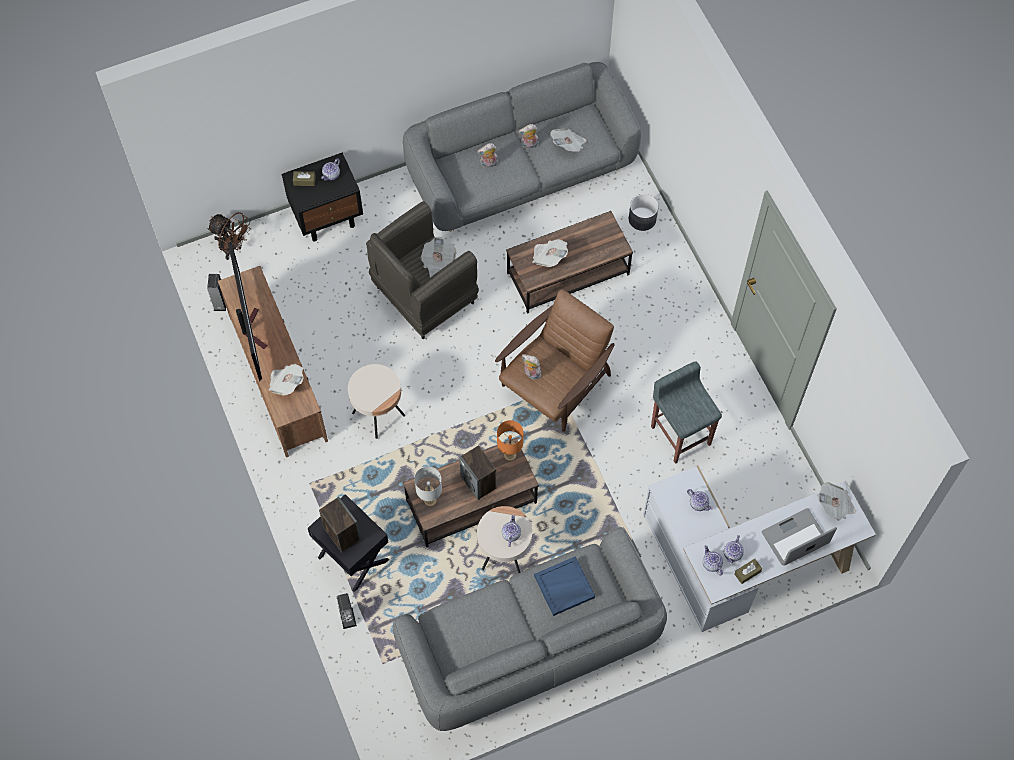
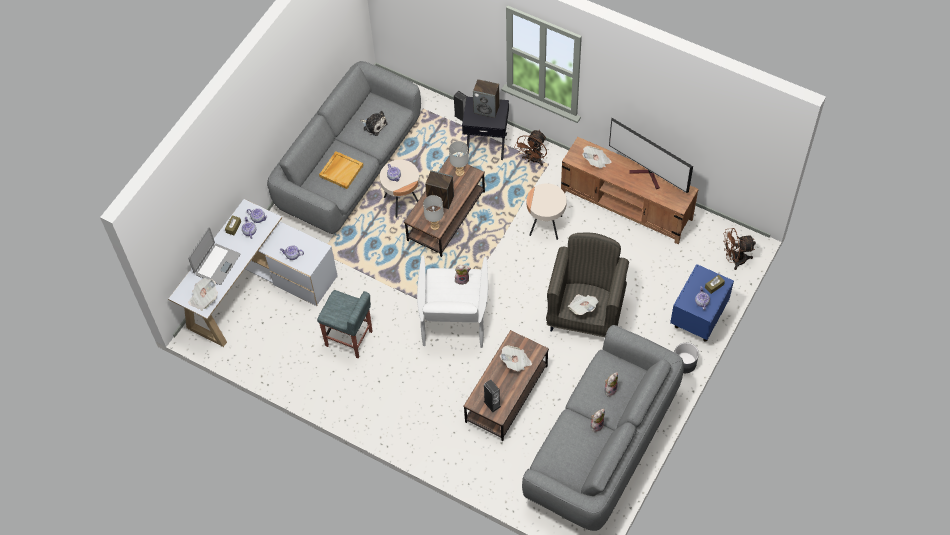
camera: 145 degrees right, 5 degrees down
(220, 303) = (705, 222): speaker -> speaker (492, 404)
(321, 500) = (533, 160): none -> brown fan
(327, 217) = (697, 320): black nightstand -> blue nightstand
(480, 622) = (374, 125): none -> plush toy
(509, 455) = (435, 226): orange table lamp -> grey table lamp
(555, 384) = (454, 316): brown armchair -> white armchair
(564, 587) = (341, 170): blue tray -> beige tray
(568, 145) = (568, 443): newspaper -> none
(642, 218) = (488, 470): grey planter -> grey planter (684, 363)

